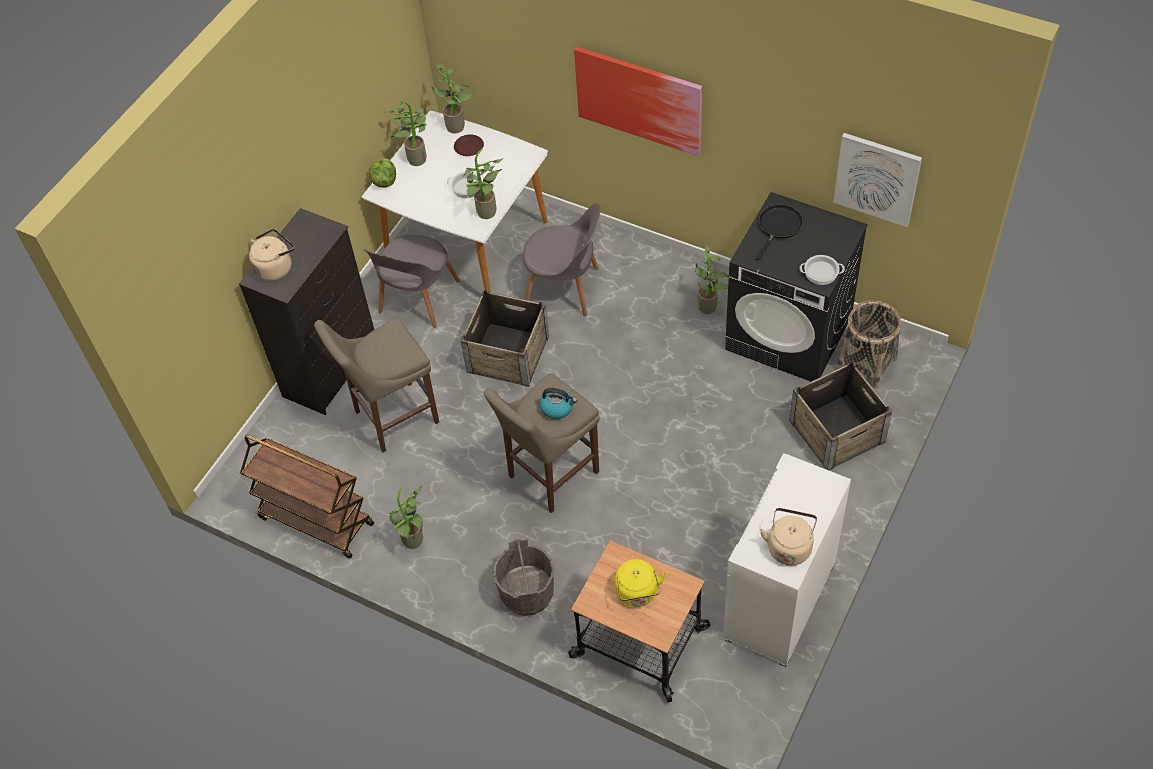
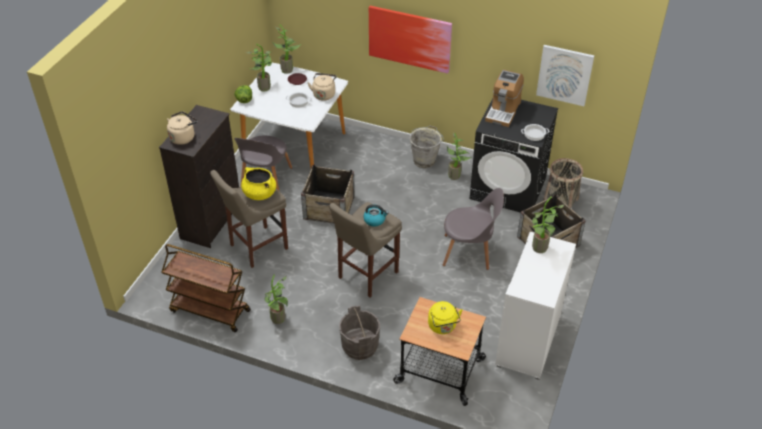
camera: 10 degrees left, 10 degrees down
(390, 352) = (259, 194): none -> yellow cooking pot
(487, 214) = (313, 115): potted plant -> potted plant (540, 249)
(565, 288) = (361, 169): grey chair -> grey chair (469, 252)
(665, 276) = (425, 160): none -> grey bucket
(779, 226) = (503, 111): black frying pan -> coffee machine
(789, 546) = (544, 283): beige kettle -> beige kettle (324, 94)

